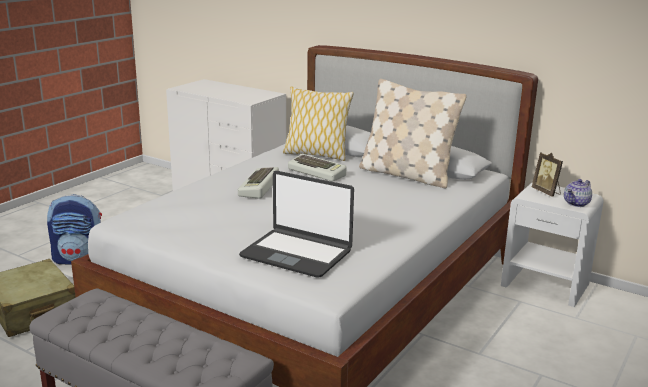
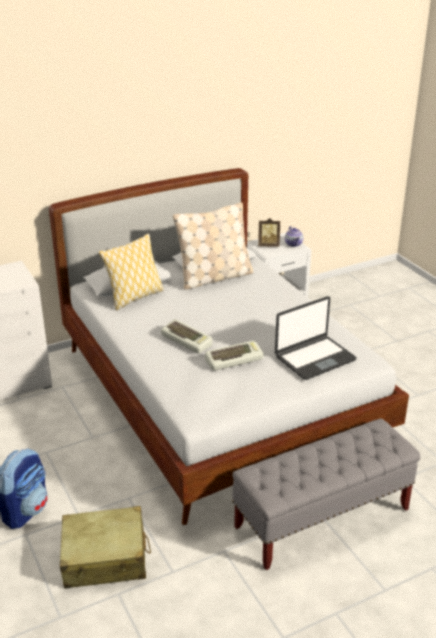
camera: 60 degrees left, 10 degrees up
(318, 172) = (175, 308): keyboard -> keyboard (234, 359)

